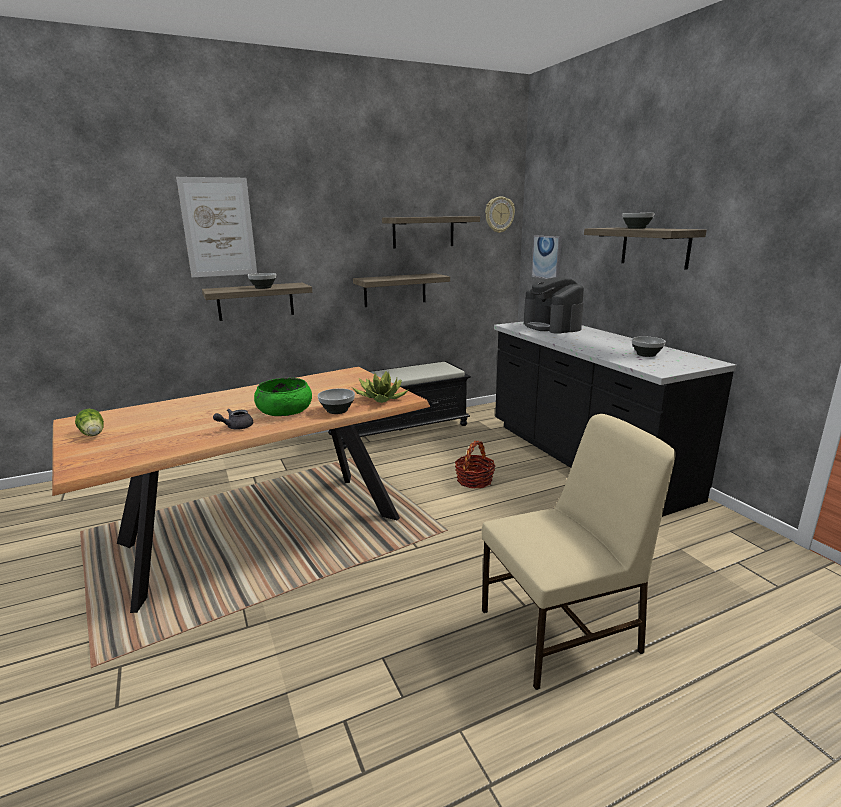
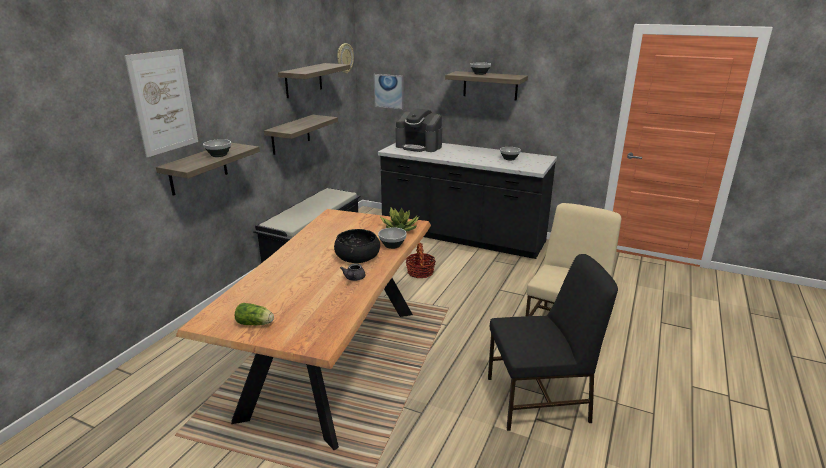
camera: 40 degrees left, 5 degrees up
(285, 410) = (357, 256): green bowl -> black bowl
(385, 699) = (539, 399): none -> black chair

